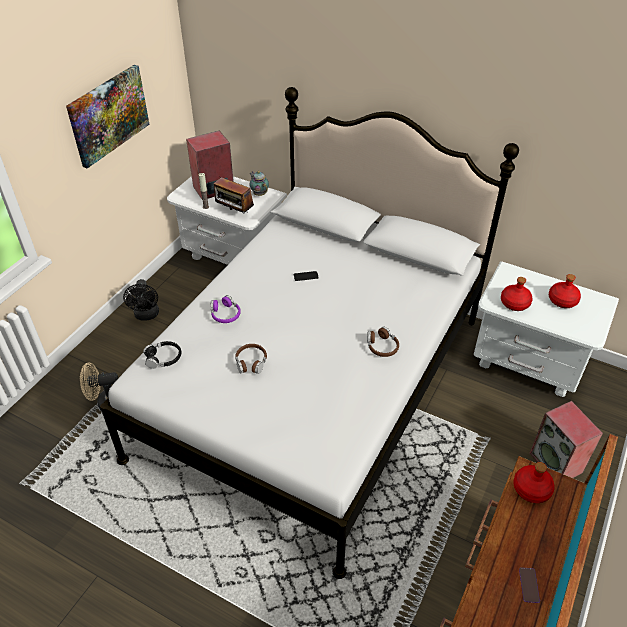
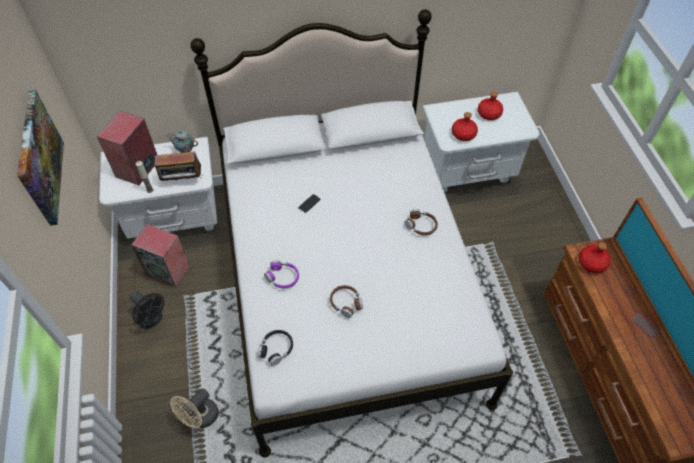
camera: 40 degrees left, 10 degrees up
(556, 463) = (542, 231): speaker -> speaker (169, 271)

